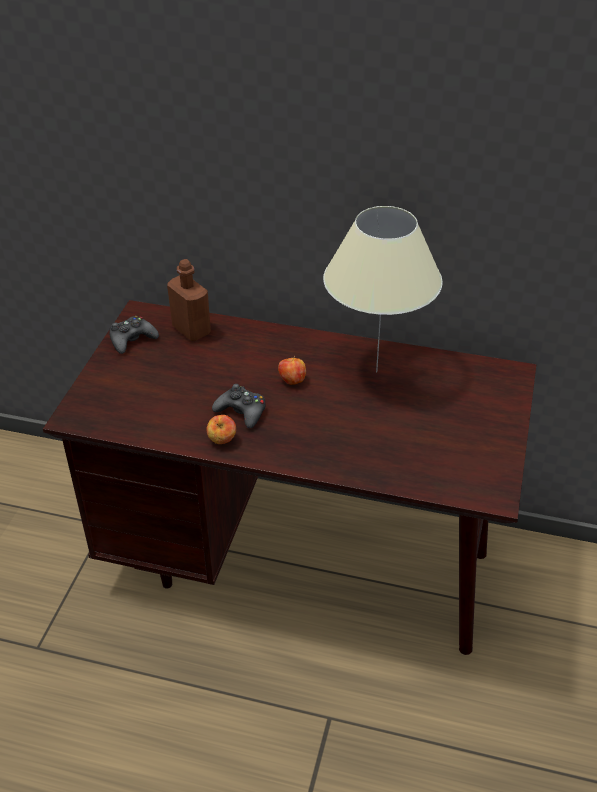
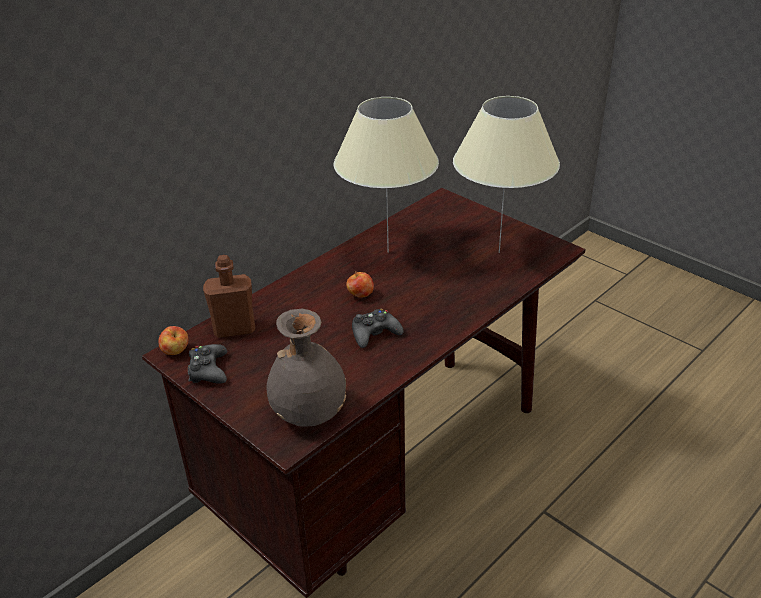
camera: 60 degrees left, 5 degrees down
(113, 414) = (309, 413): none -> grey vase
(222, 440) = (402, 355): apple -> apple (175, 352)
(445, 449) = (499, 252): none -> beige table lamp

